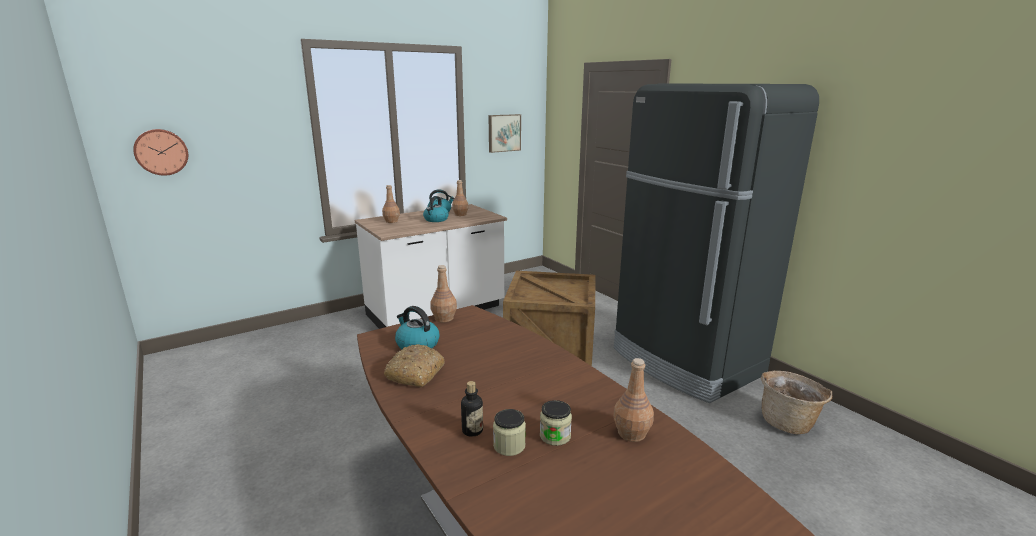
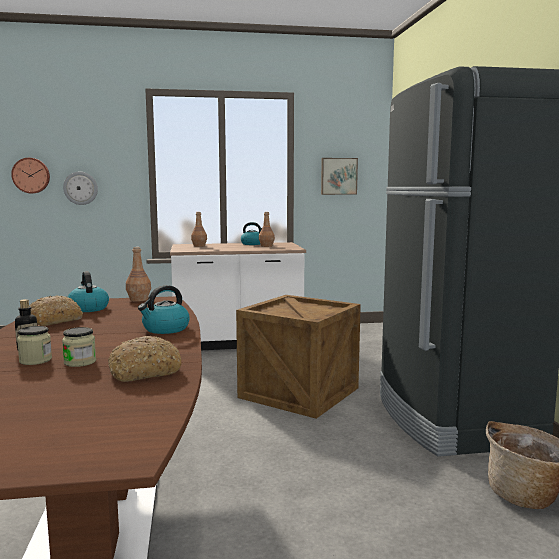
camera: 25 degrees right, 10 degrees down
(231, 163) = (80, 188): none -> wall clock
(436, 220) = (237, 247): kettle -> kettle (165, 329)
(631, 433) = (144, 371): brown bottle -> bread

